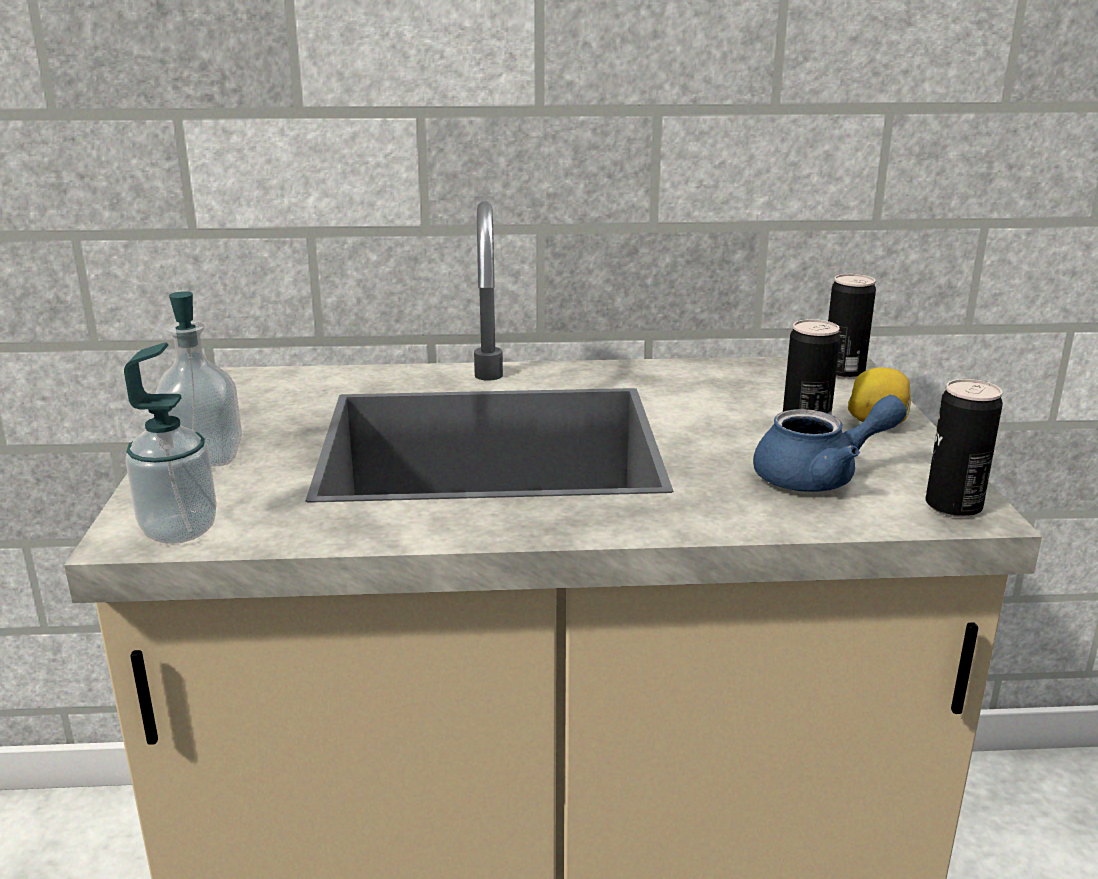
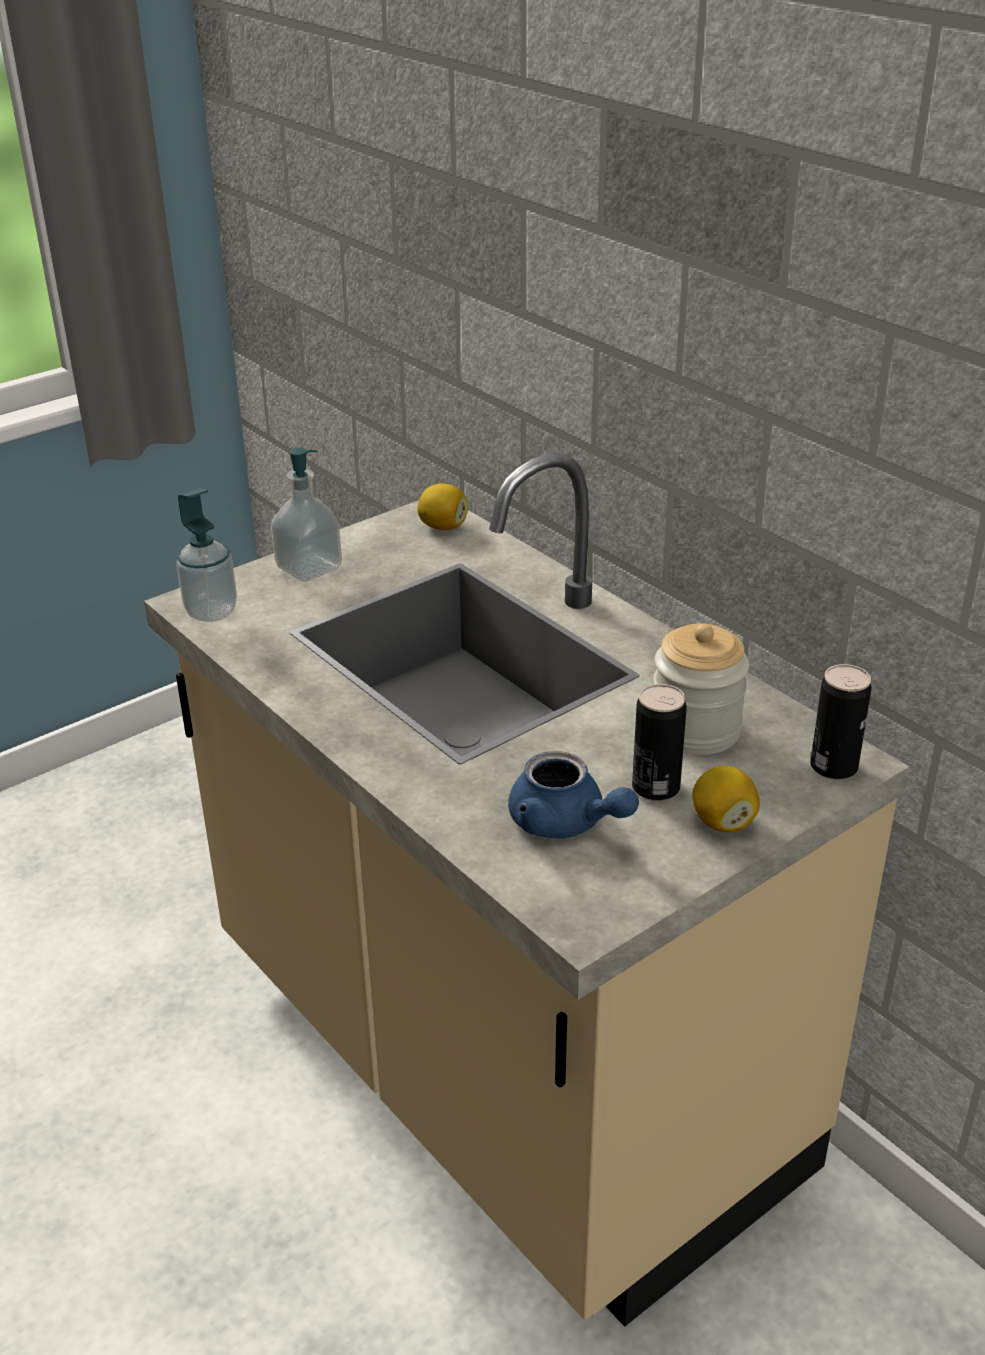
camera: 55 degrees right, 10 degrees up
(263, 382) = (443, 526): none -> lemon
(741, 394) = (695, 730): none -> jar
(953, 506) = (585, 908): can -> none

